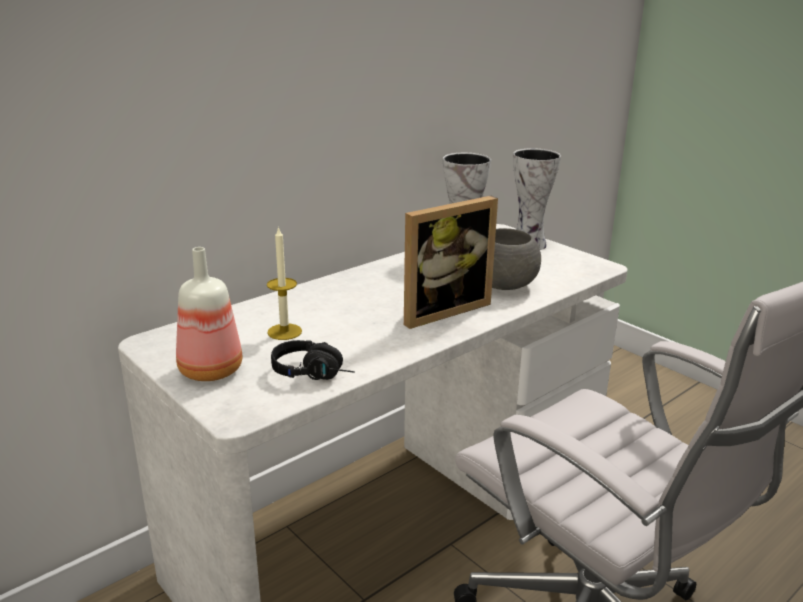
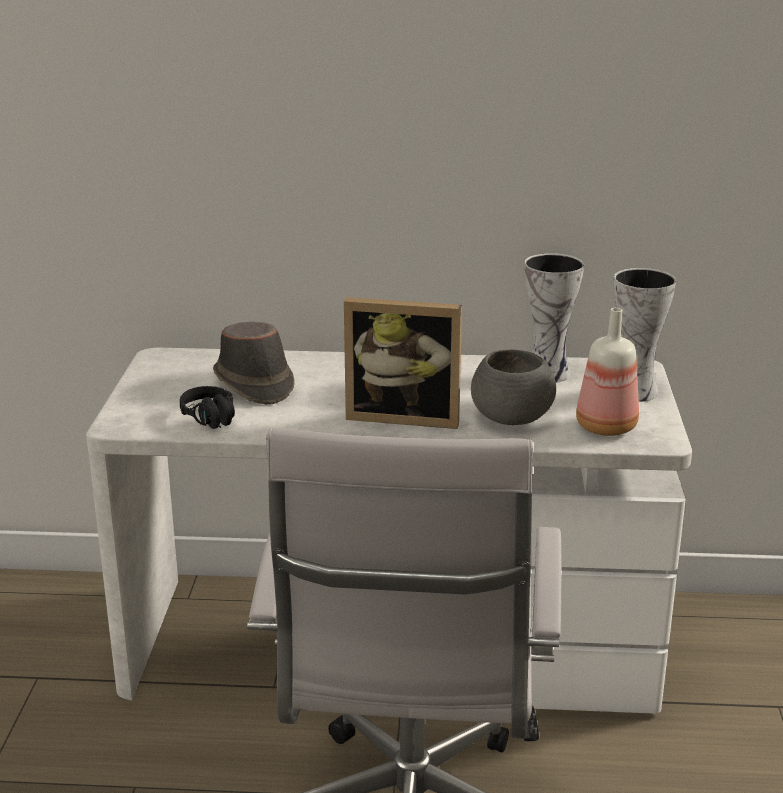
camera: 45 degrees right, 0 degrees up
(209, 371) = (155, 391): bottle -> bottle (604, 427)
(284, 332) = (253, 384): candle -> brown hat

